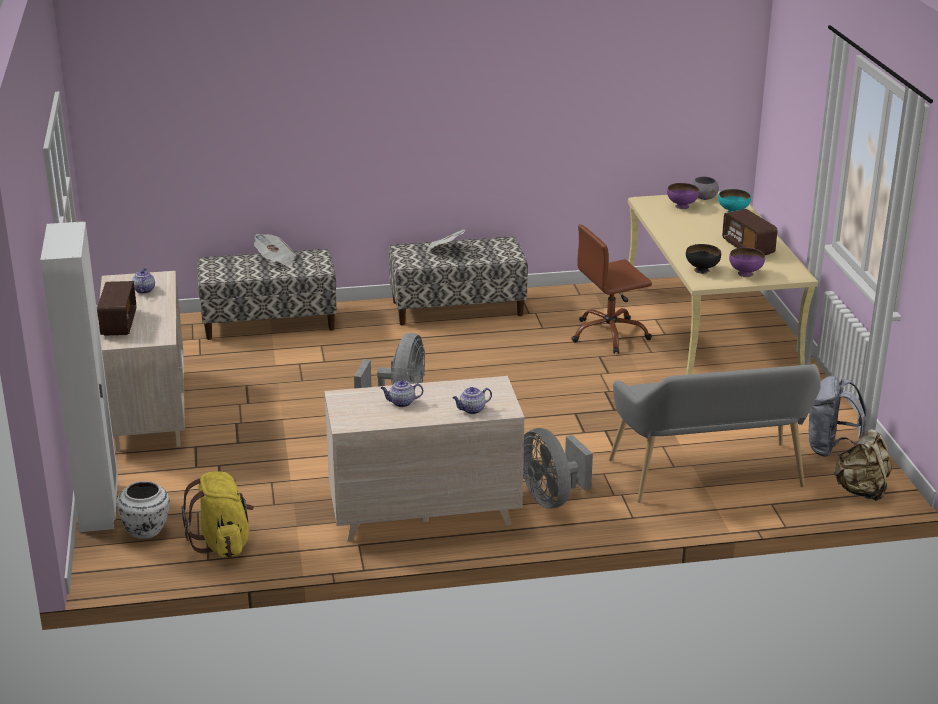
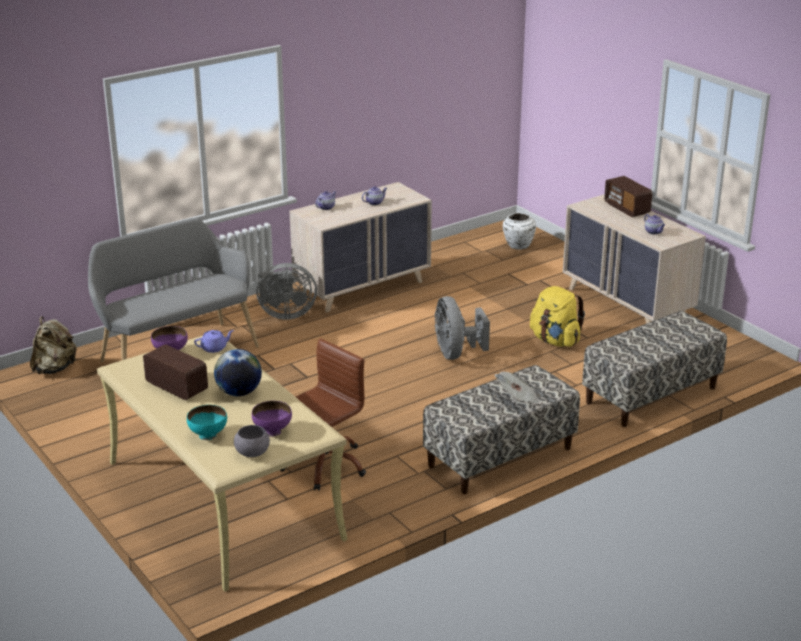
camera: 155 degrees right, 0 degrees up
(100, 507) = (563, 249): white wardrobe -> none
(223, 543) = (466, 250): yellow backpack -> yellow backpack (555, 340)
(276, 260) = (656, 347): newspaper -> none
(551, 498) = (285, 314): grey fan -> grey fan turned 135 degrees clockwise
(696, 234) = (239, 392): none -> globe
(702, 270) = (214, 348): black bowl -> purple teapot
(830, 448) = (80, 397): grey backpack -> none

